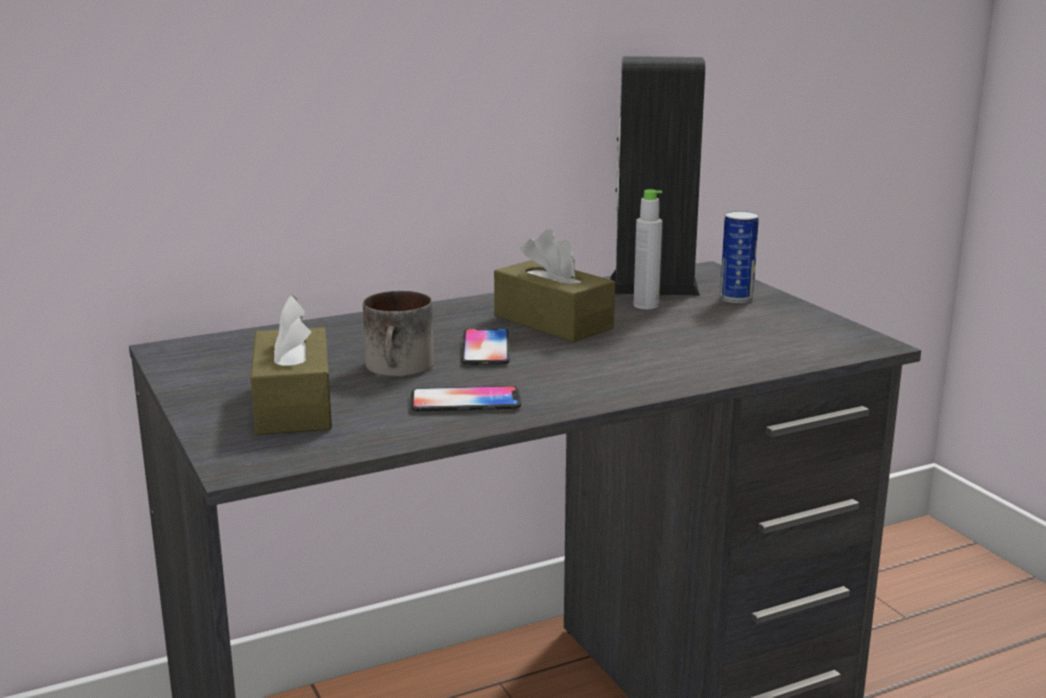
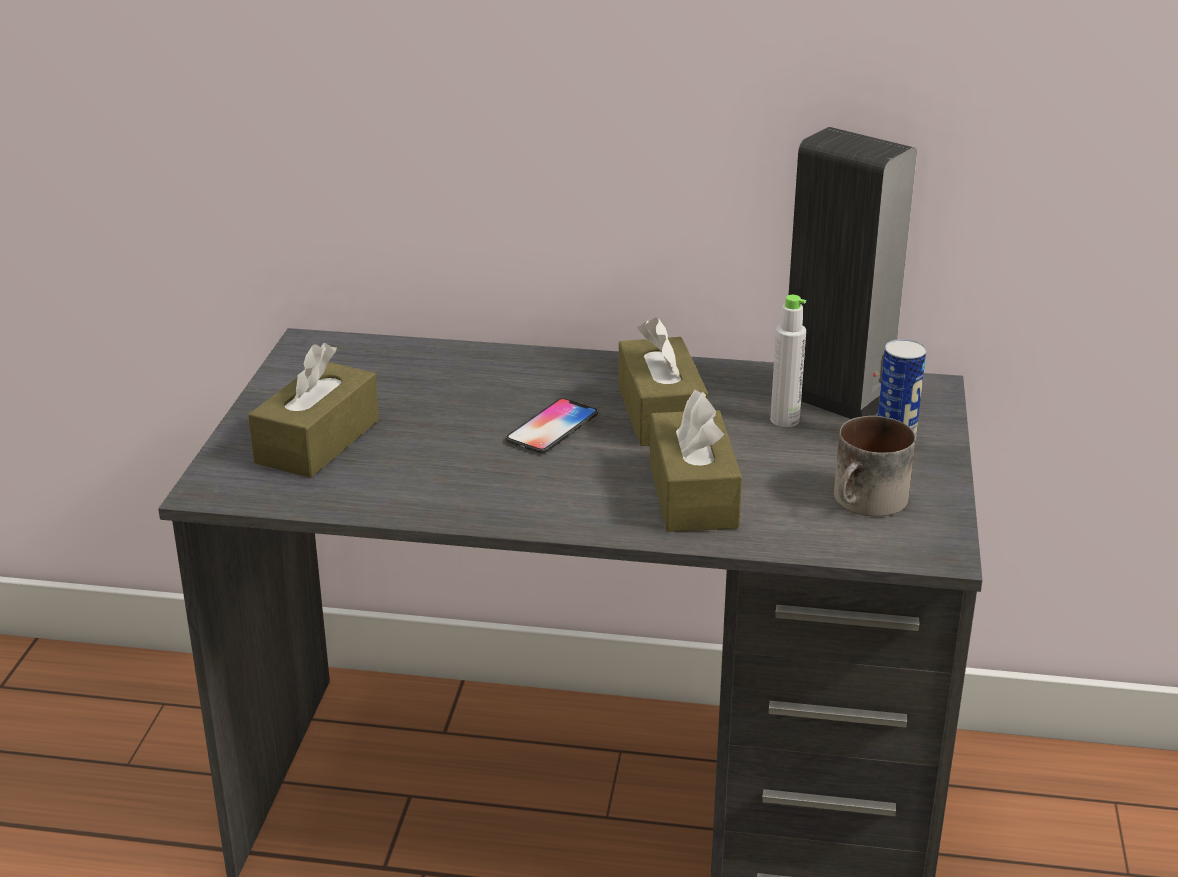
camera: 35 degrees right, 10 degrees up
(401, 368) = (451, 427): mug -> mug (868, 503)
(465, 402) = (449, 486): phone -> none
(661, 357) = (693, 494): none -> brown tissue box

